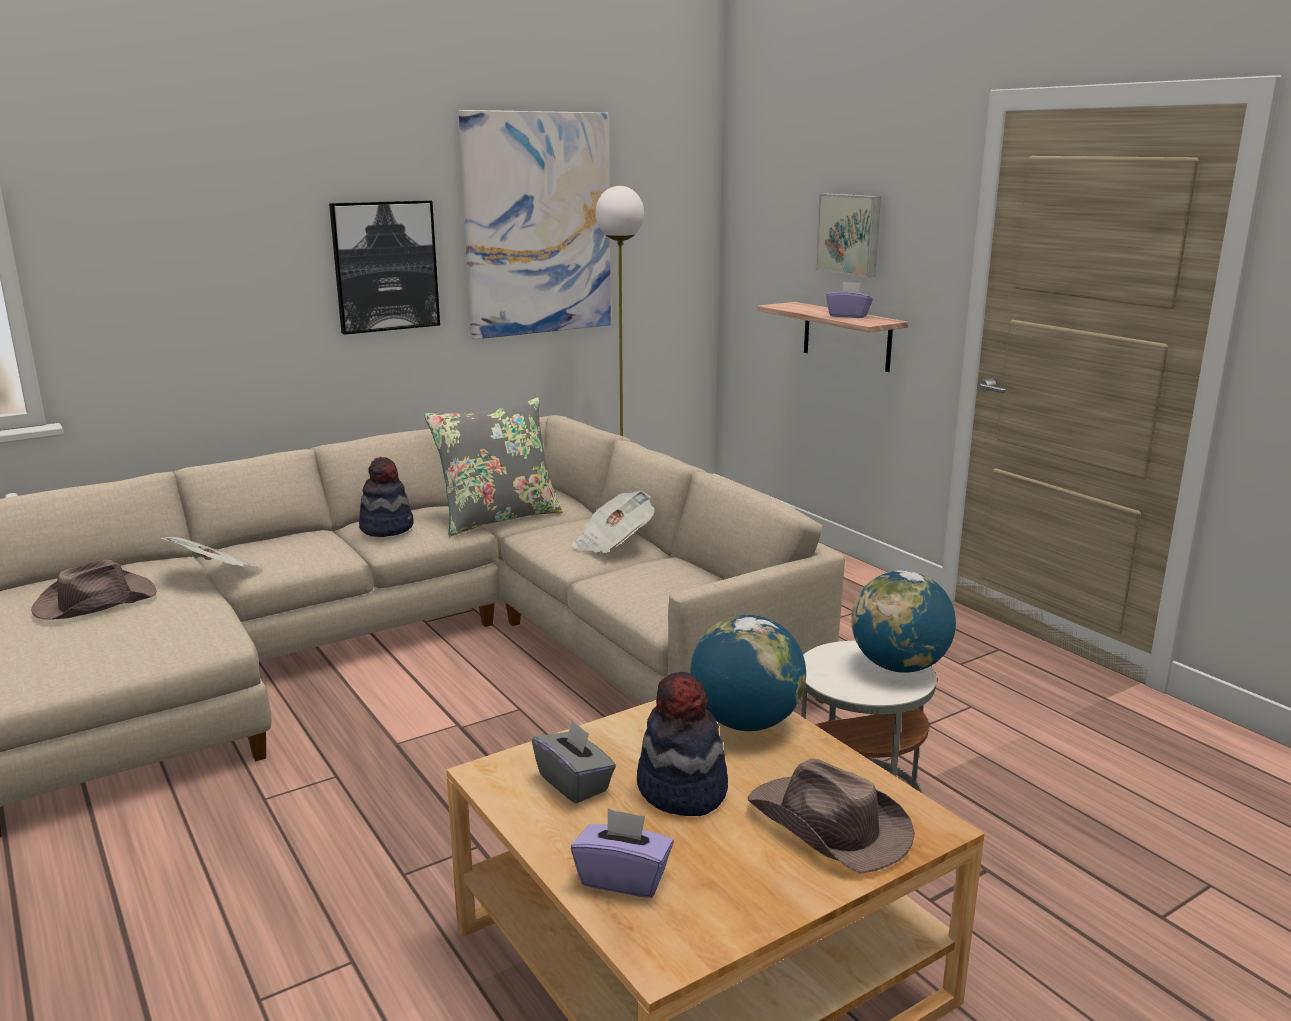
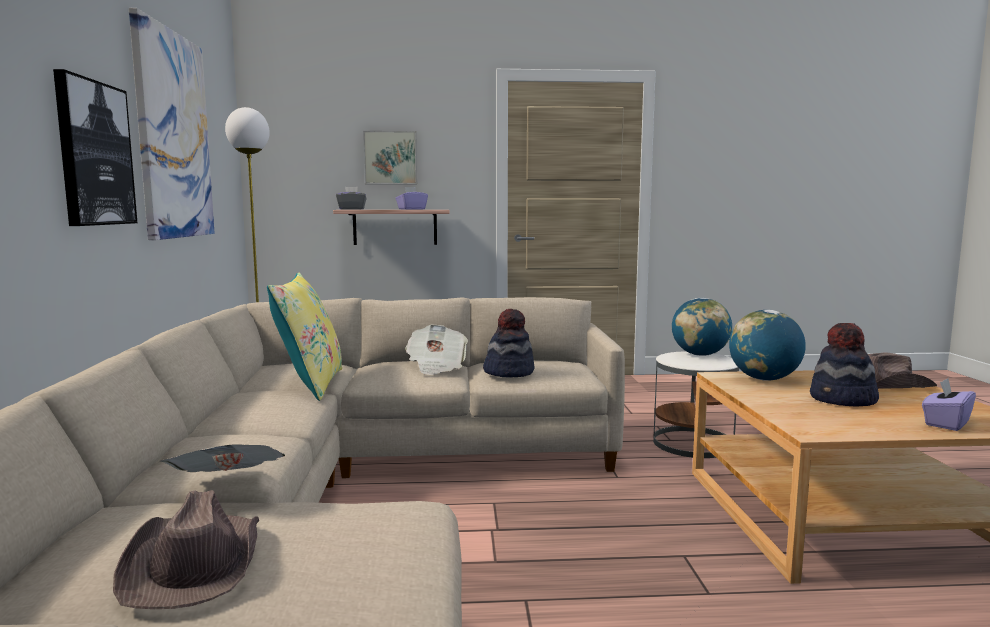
camera: 60 degrees left, 10 degrees down
(387, 528) = (260, 411): hat -> hat (509, 372)
(498, 518) = (310, 384): grey pillow -> yellow pillow
(574, 783) = (830, 417): grey tissue box -> grey tissue box (351, 209)

